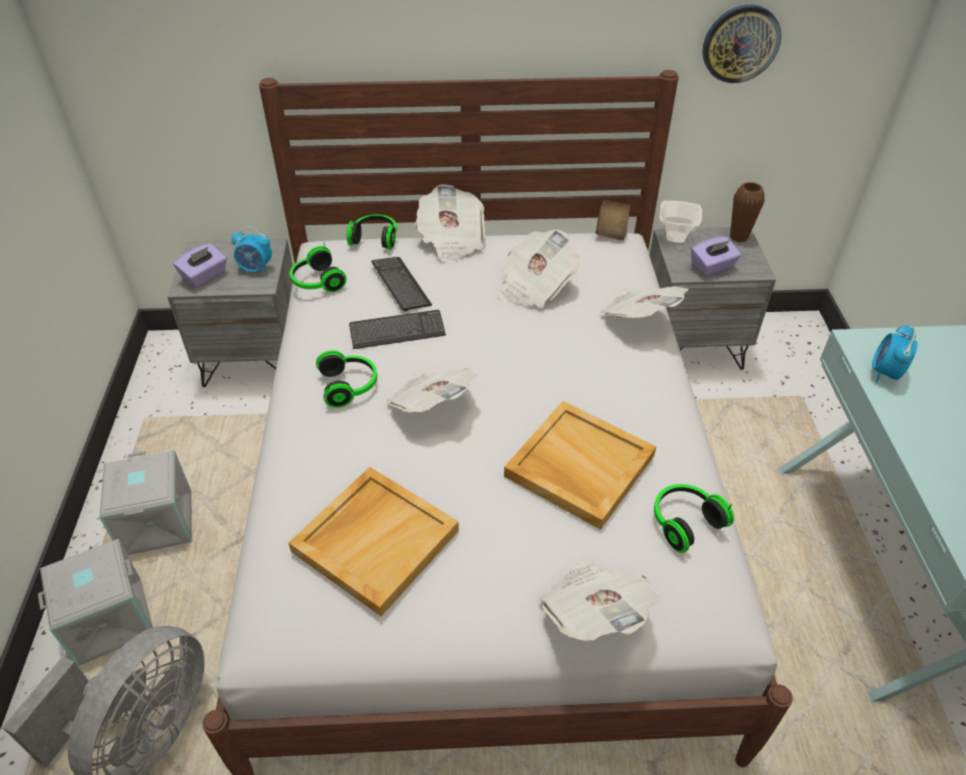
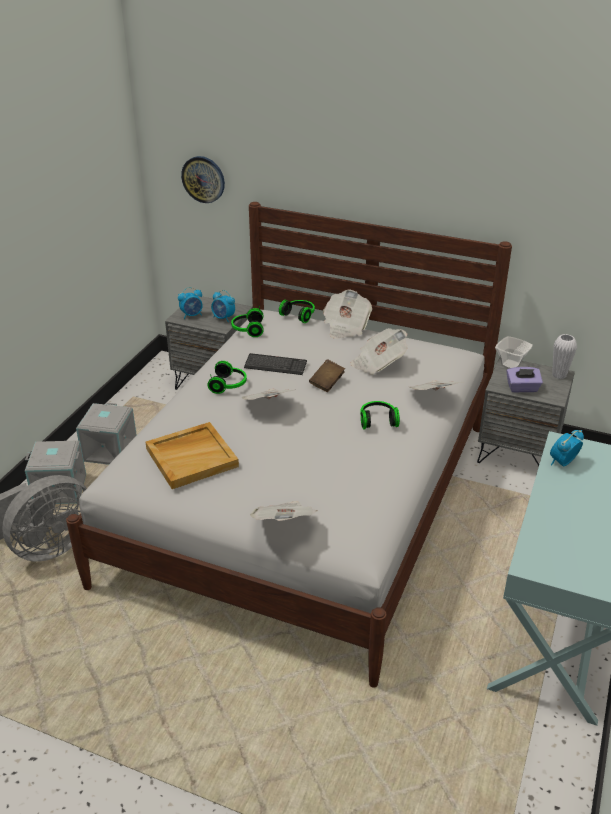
camera: 25 degrees right, 10 degrees down
(205, 277) = (192, 315): purple tissue box -> alarm clock
(401, 285) = (295, 342): keyboard -> none
(578, 466) = (329, 458): beige tray -> none
(611, 229) = (458, 345): brown book -> brown book (327, 383)
(684, 522) = (371, 502): headphones -> headphones (377, 421)
(738, 237) = (559, 375): brown vase -> white vase
(740, 43) = (561, 233): wall clock -> wall clock (203, 179)

